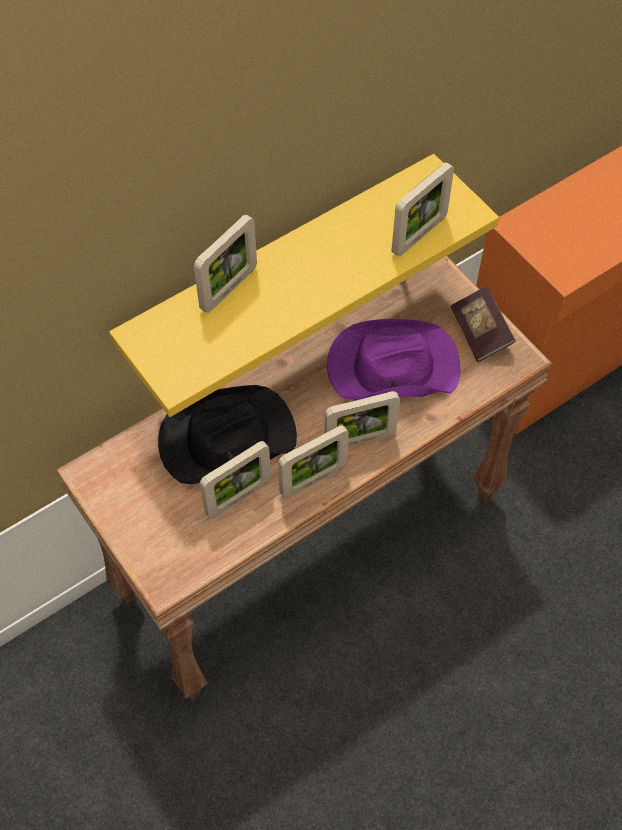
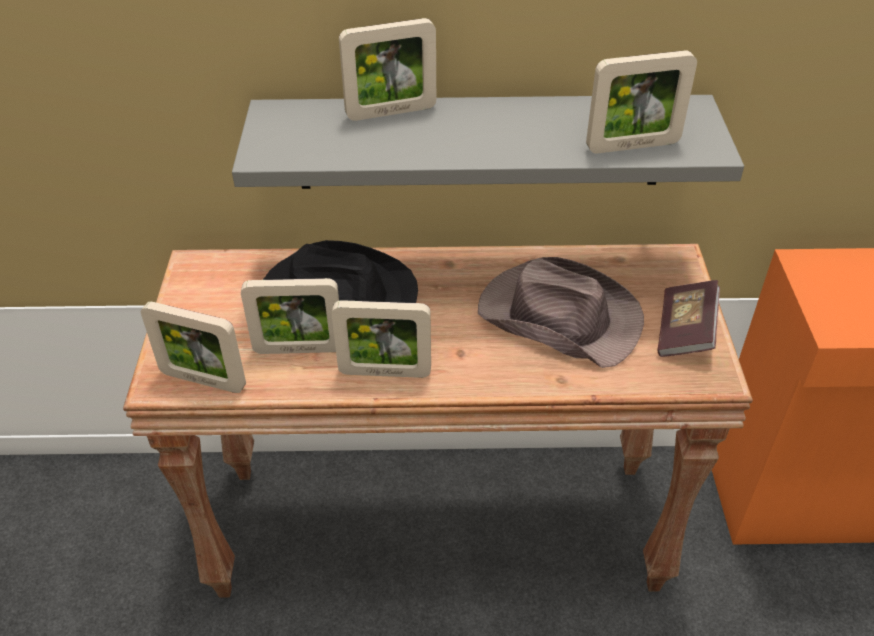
camera: 35 degrees right, 15 degrees down
(280, 266) = (480, 142): yellow shelf -> grey shelf
(360, 440) = (465, 362): picture frame -> picture frame (203, 380)
(391, 366) = (557, 316): purple hat -> brown hat

